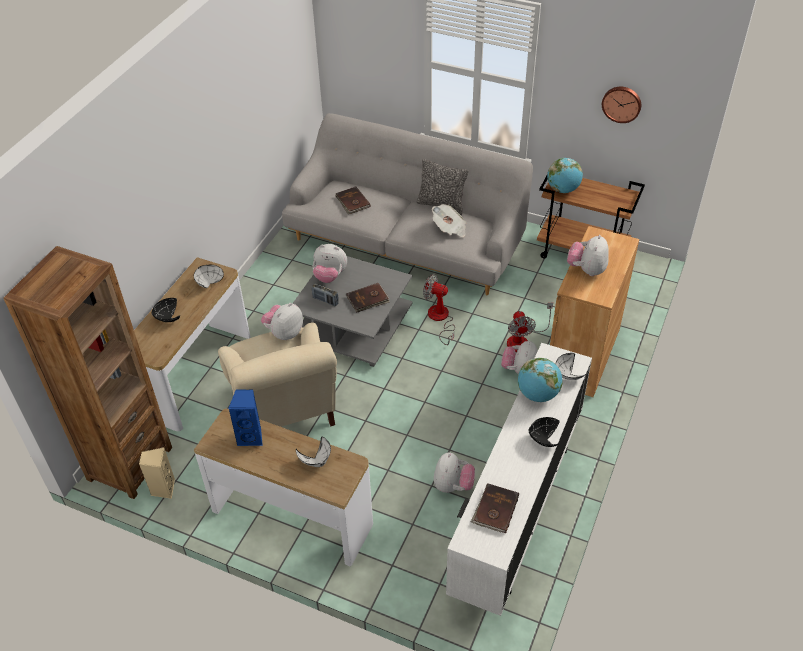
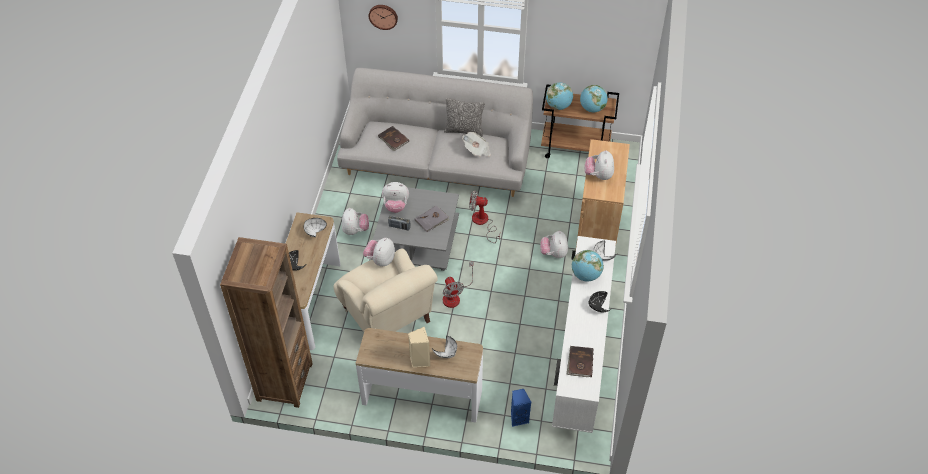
camera: 15 degrees left, 5 degrees up
(163, 489) = (318, 395): beige speaker -> beige speaker (419, 360)
(251, 437) = (393, 345): blue speaker -> blue speaker (518, 418)
(368, 299) = (432, 220): brown book -> grey book
(453, 485) = (530, 349): plush toy -> plush toy (355, 230)
(523, 339) = (550, 228): fan -> fan (455, 295)
(605, 198) = (592, 108): none -> globe
(622, 103) = (597, 38): wall clock -> wall clock (383, 16)

